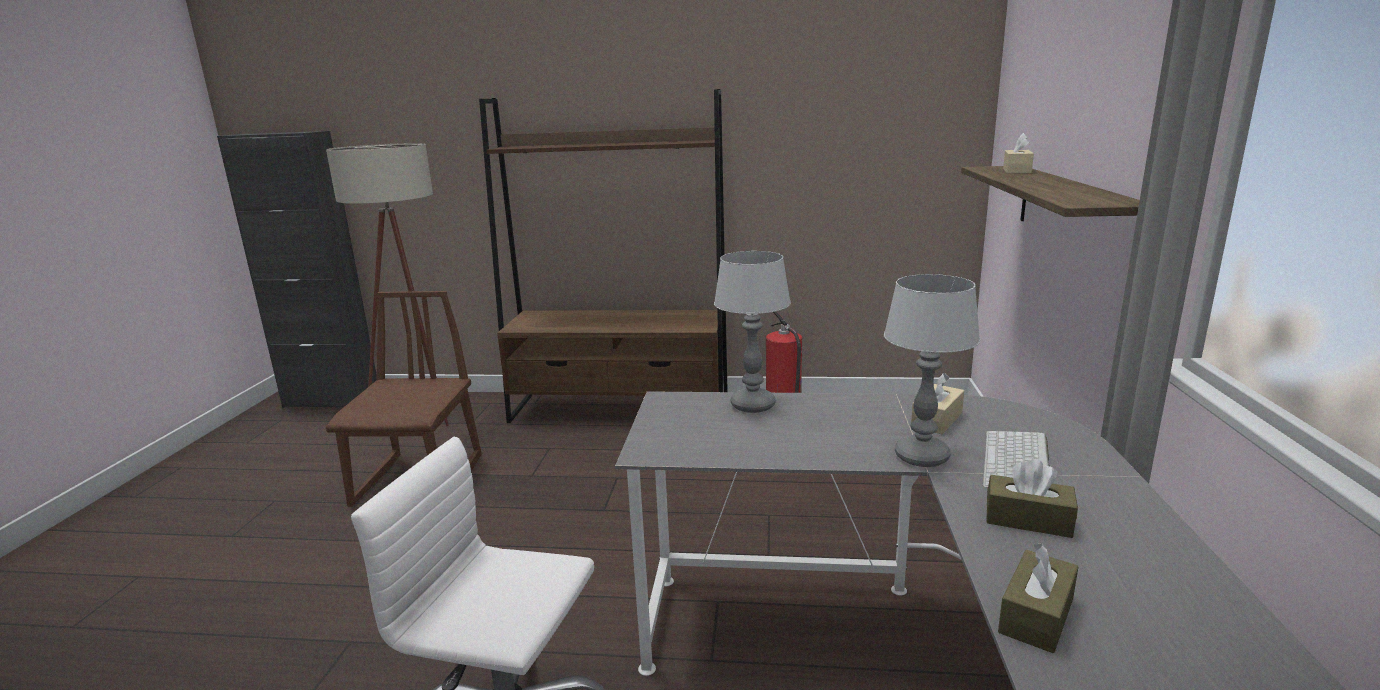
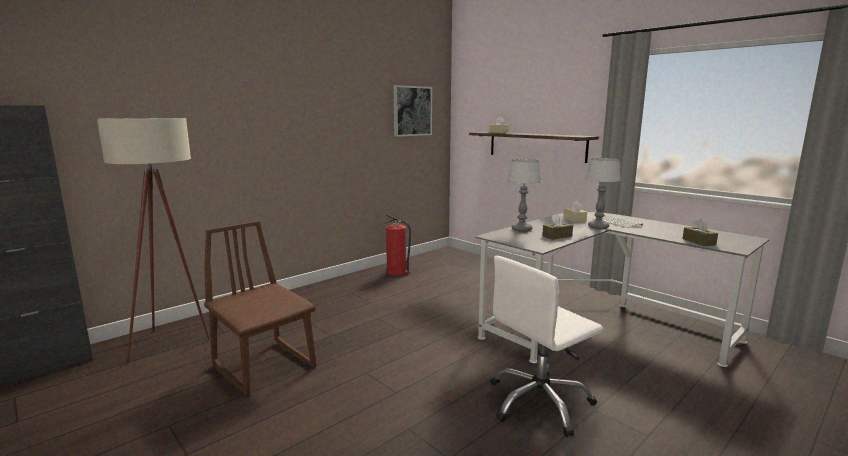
camera: 50 degrees left, 5 degrees down
(620, 410) = (310, 295): brown bookcase -> none
(879, 117) = (412, 111): none -> picture
(1028, 520) = (651, 230): brown tissue box -> brown tissue box (557, 236)

